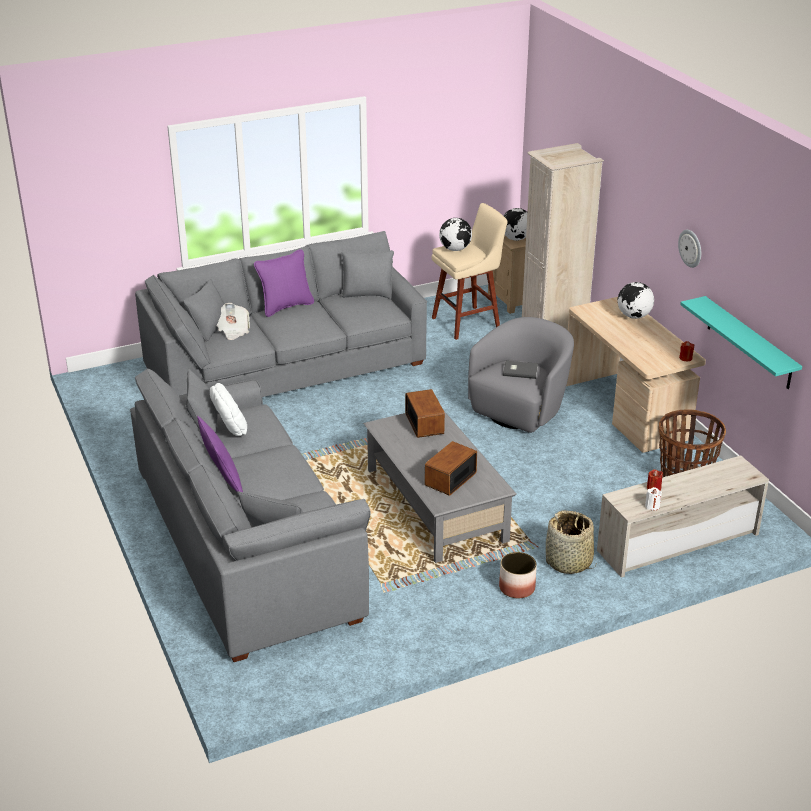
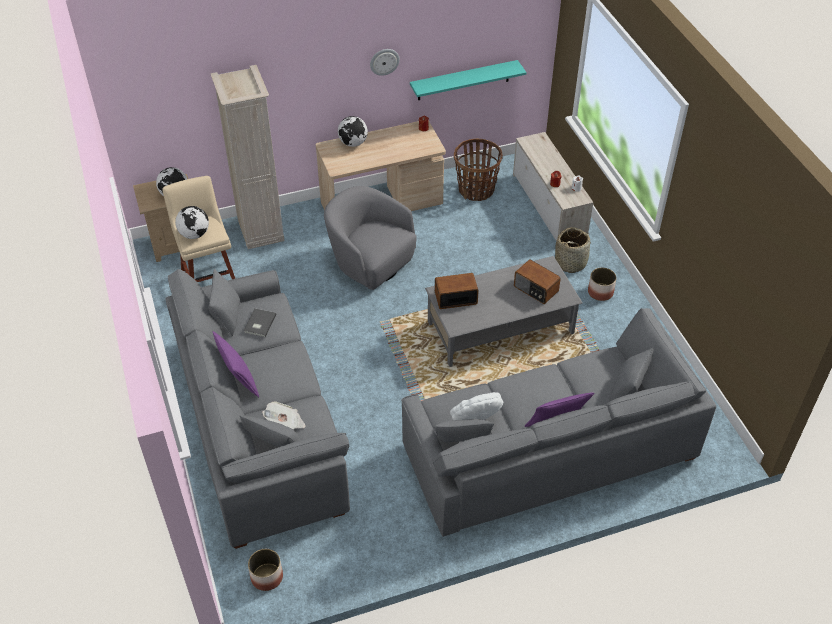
camera: 85 degrees left, 15 degrees up
(116, 386) = (267, 576): none -> planter
(519, 370) = (376, 234): grey book -> grey book (259, 324)

